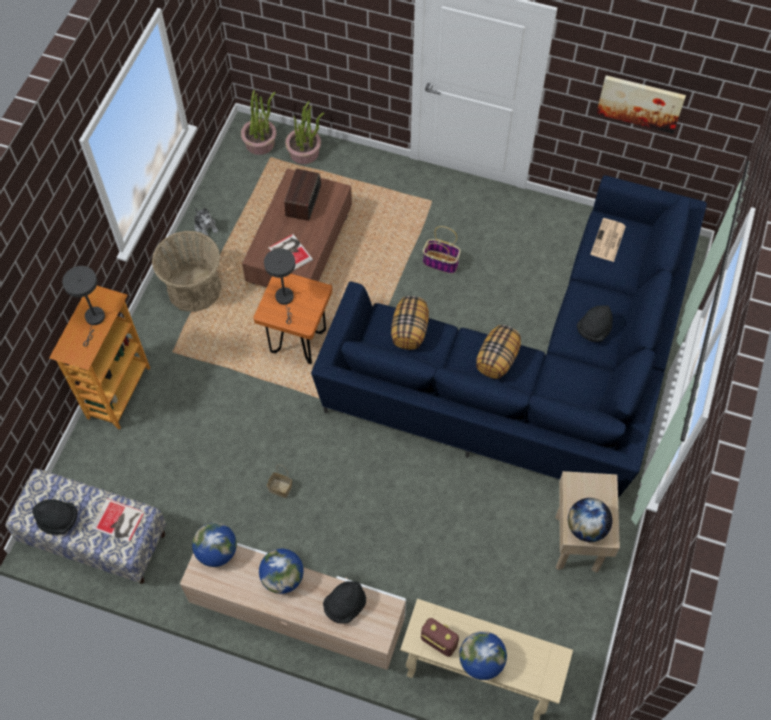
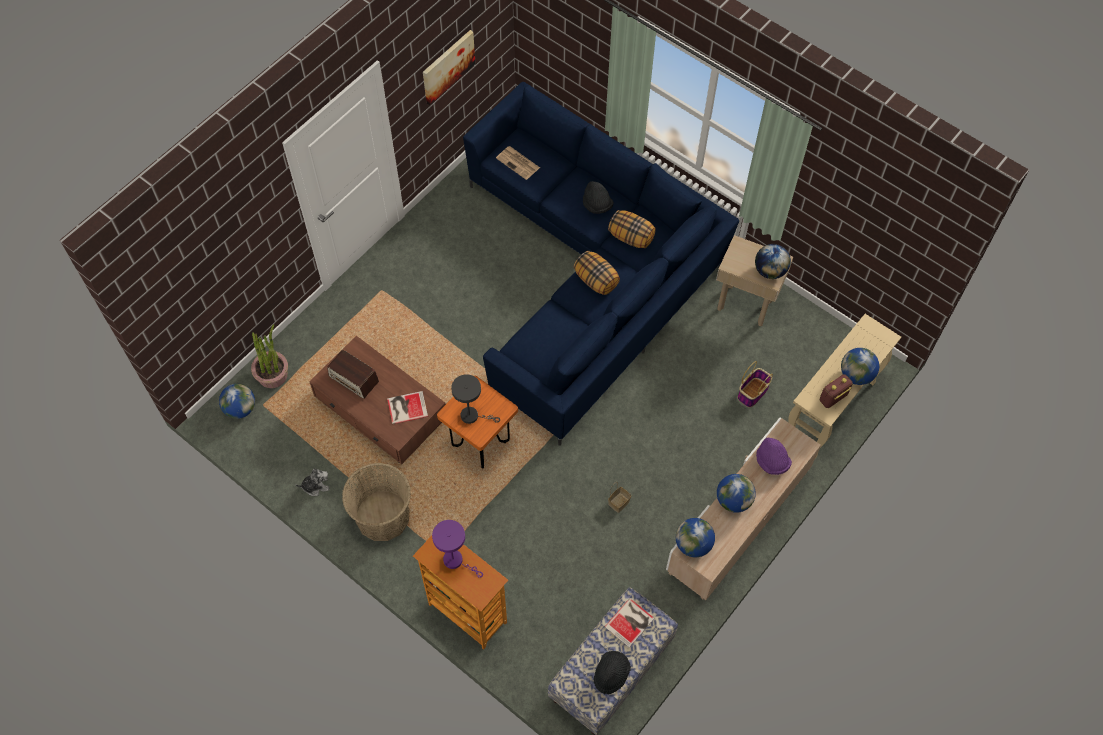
camera: 70 degrees left, 0 degrees up
(94, 320) = (456, 561): grey table lamp -> purple table lamp
(260, 143) = (240, 409): potted plant -> globe
(345, 605) = (772, 461): black hat -> purple hat
(410, 331) = (542, 333): pillow -> pillow (631, 237)
(441, 262) = (449, 305): basket -> basket (753, 392)

